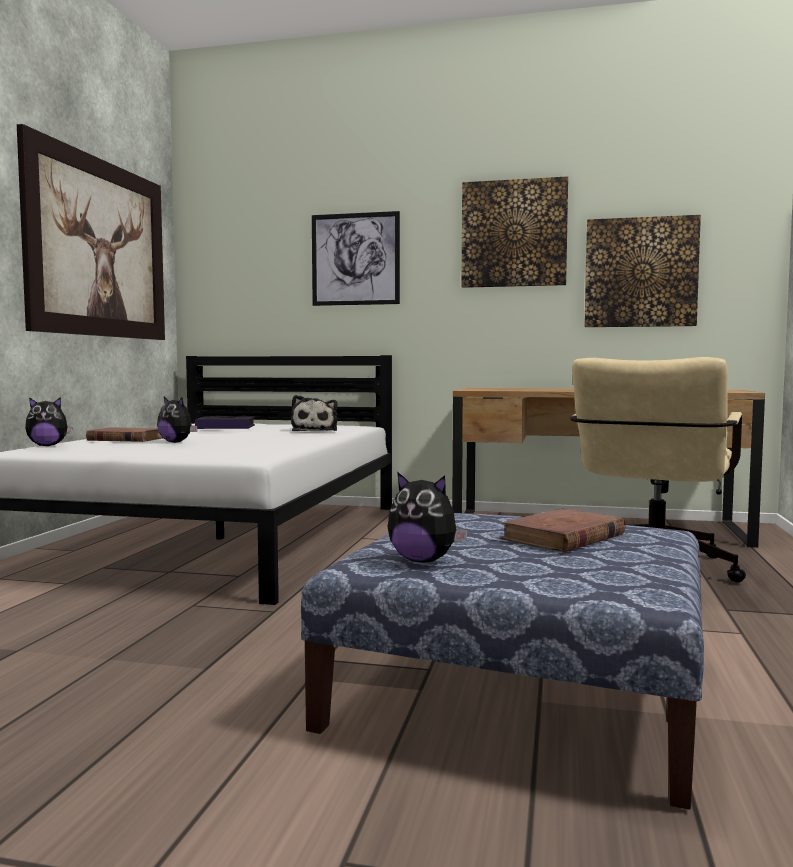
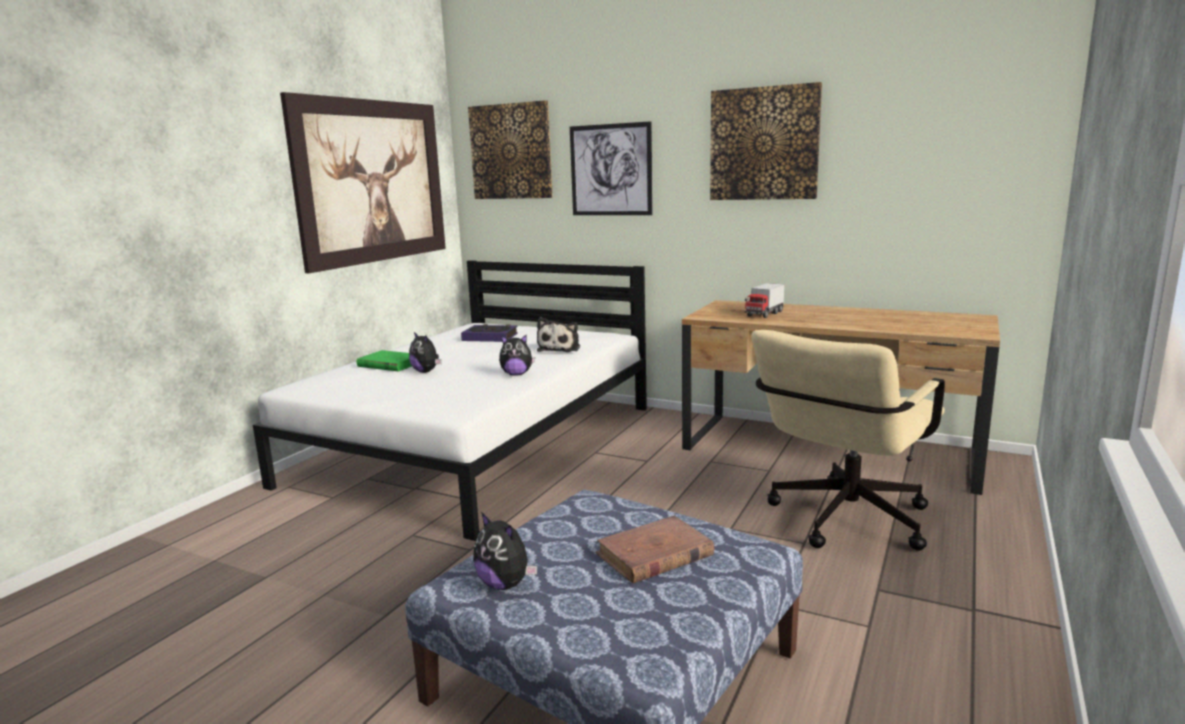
camera: 15 degrees right, 10 degrees up
(47, 446) = (321, 377): plush toy -> plush toy (516, 374)
(126, 439) = (389, 364): brown book -> green book
(529, 389) = (764, 314): none -> toy truck
(640, 272) = (897, 186): picture -> picture (511, 151)

